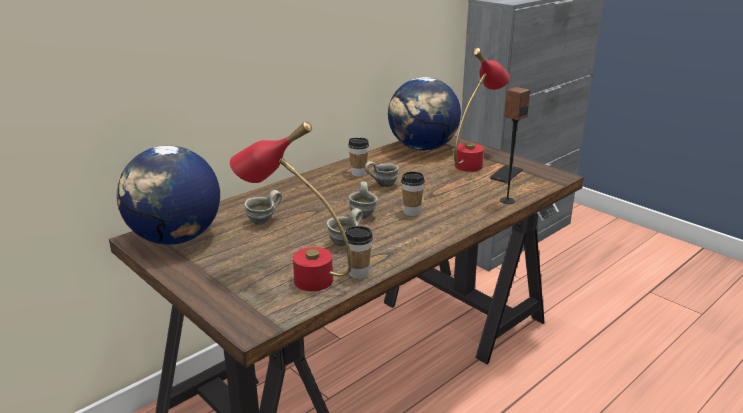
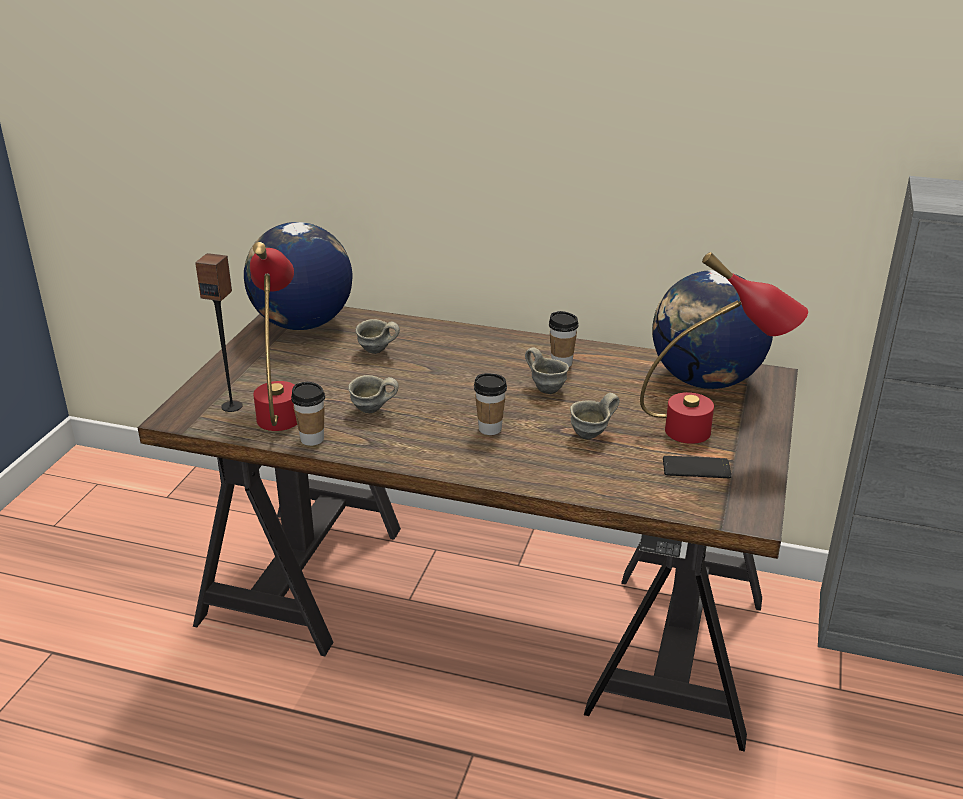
camera: 60 degrees right, 5 degrees up
(364, 214) = (451, 401): grey mug -> grey mug (593, 435)
(507, 201) = (602, 489): speaker -> speaker (232, 406)

